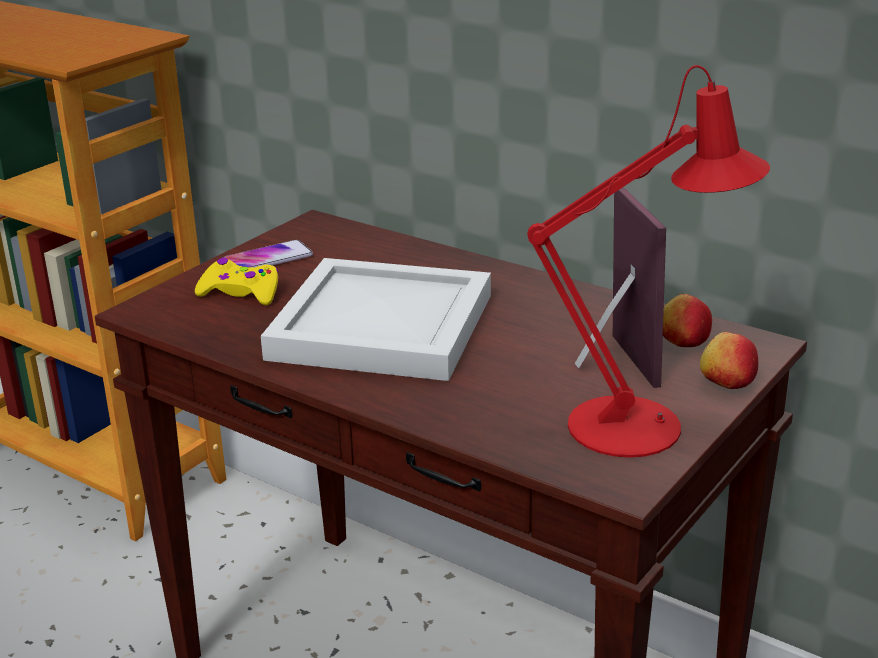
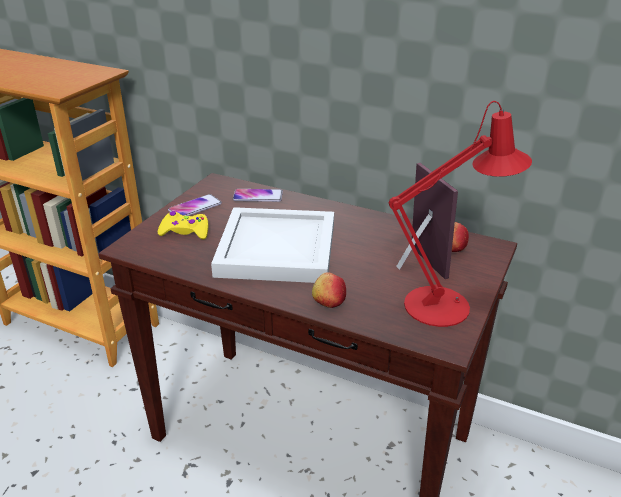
camera: 10 degrees left, 5 degrees up
(376, 247) = (258, 196): none -> phone
(727, 383) = (483, 273): apple -> apple (328, 302)

